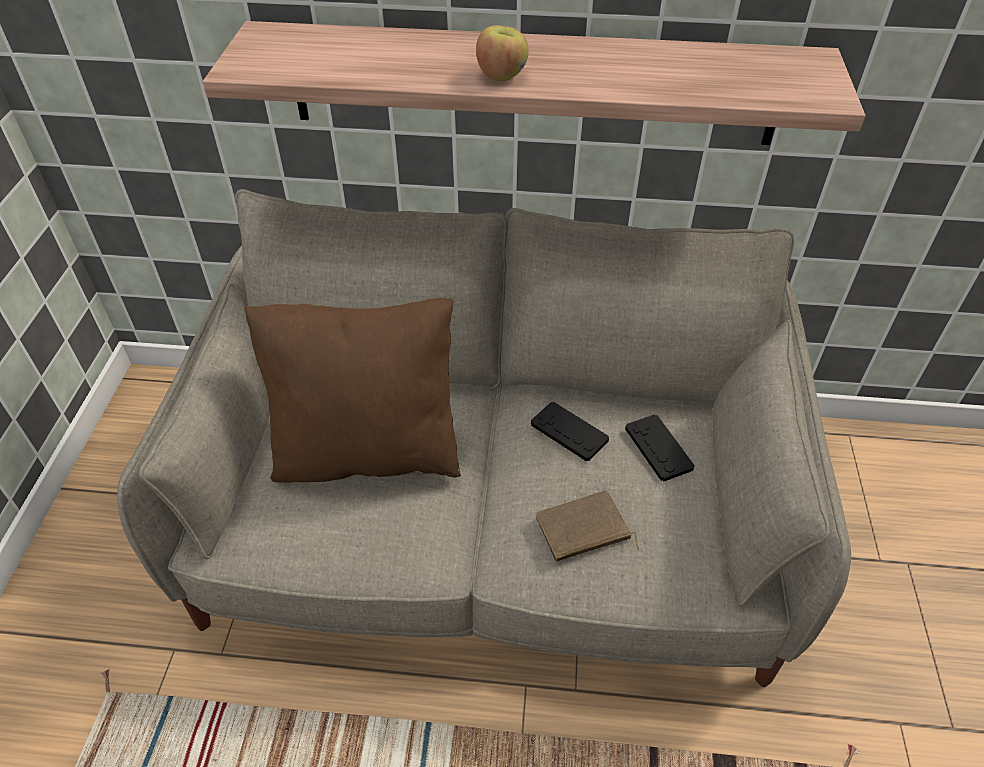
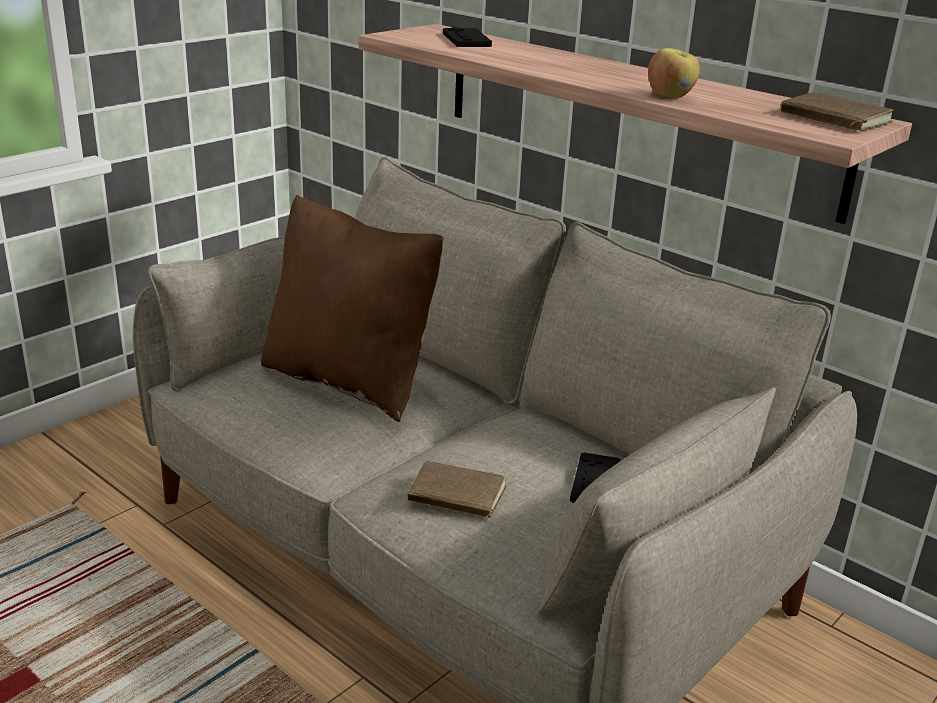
camera: 35 degrees right, 20 degrees down
(502, 75) = (566, 72): apple -> apple (670, 96)
(569, 432) = (526, 438): black game controller -> black game controller (466, 40)
(790, 68) = (832, 118): none -> brown book

